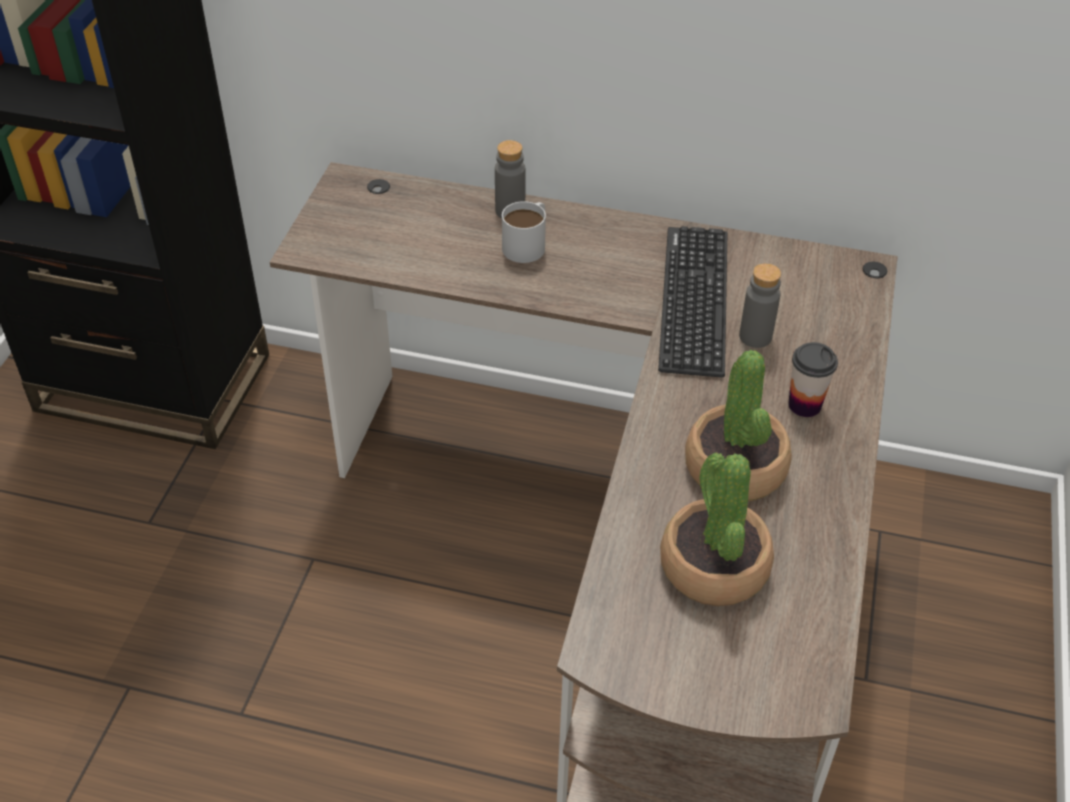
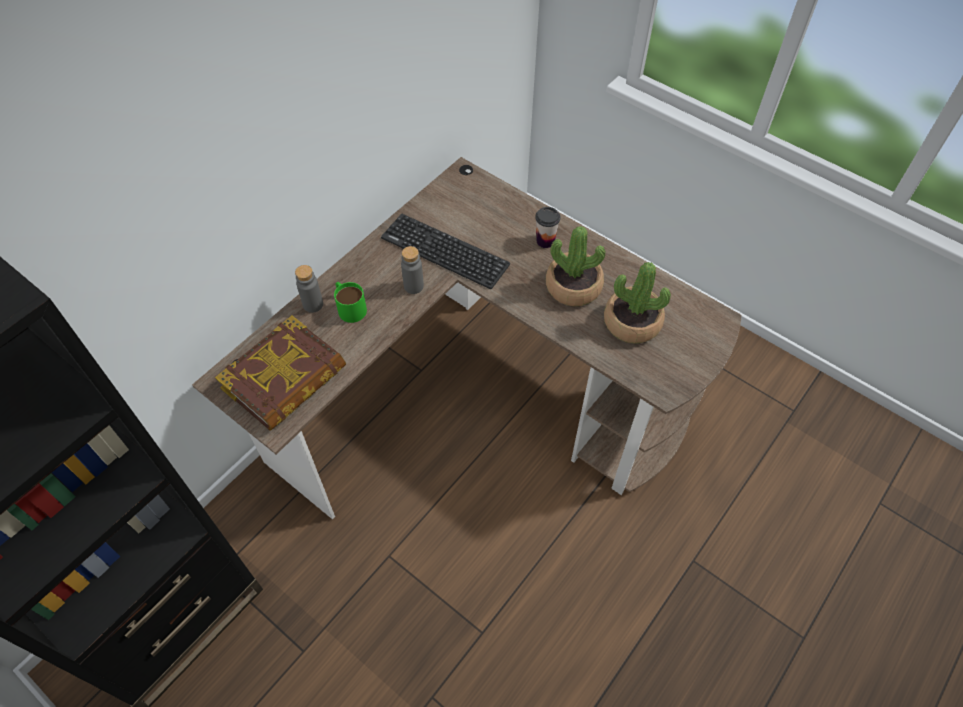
camera: 65 degrees left, 10 degrees up
(379, 229) = (285, 379): none -> book
(528, 243) = (349, 307): white mug -> green mug
(755, 336) = (487, 238): grey bottle -> grey bottle (413, 286)

